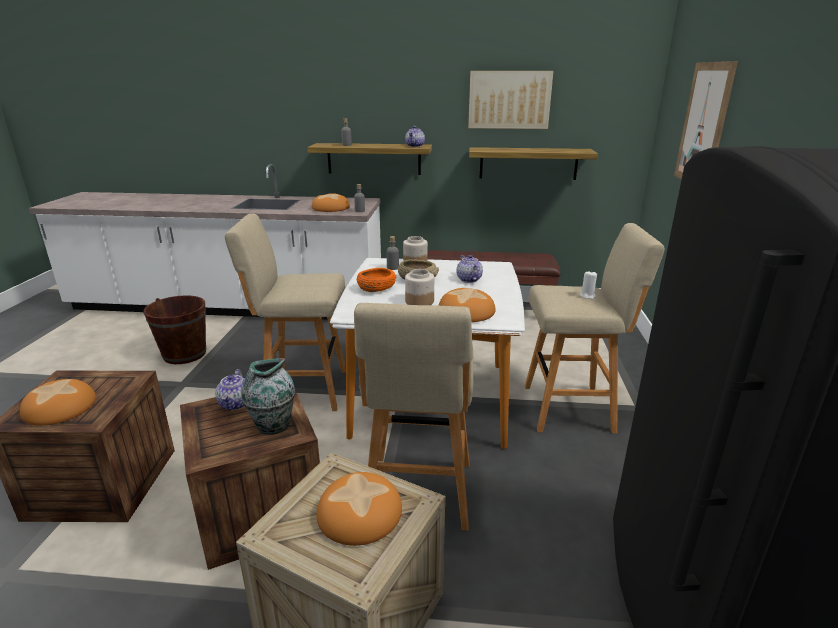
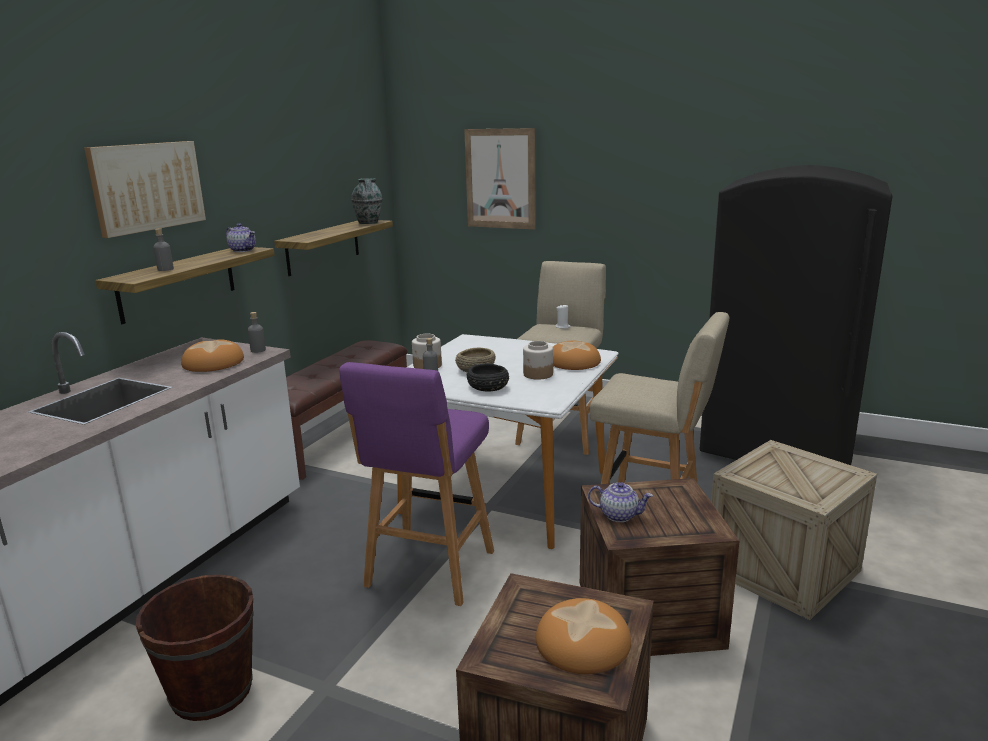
camera: 70 degrees left, 5 degrees down
(272, 426) = (667, 496): vase -> vase (368, 223)
(303, 389) = (428, 571): beige stool -> purple stool
(360, 512) = (789, 468): bread -> none
(376, 288) = (487, 387): orange bowl -> black bowl
(468, 279) = (496, 352): teapot -> none
(509, 100) = (297, 177): picture -> picture (147, 186)

